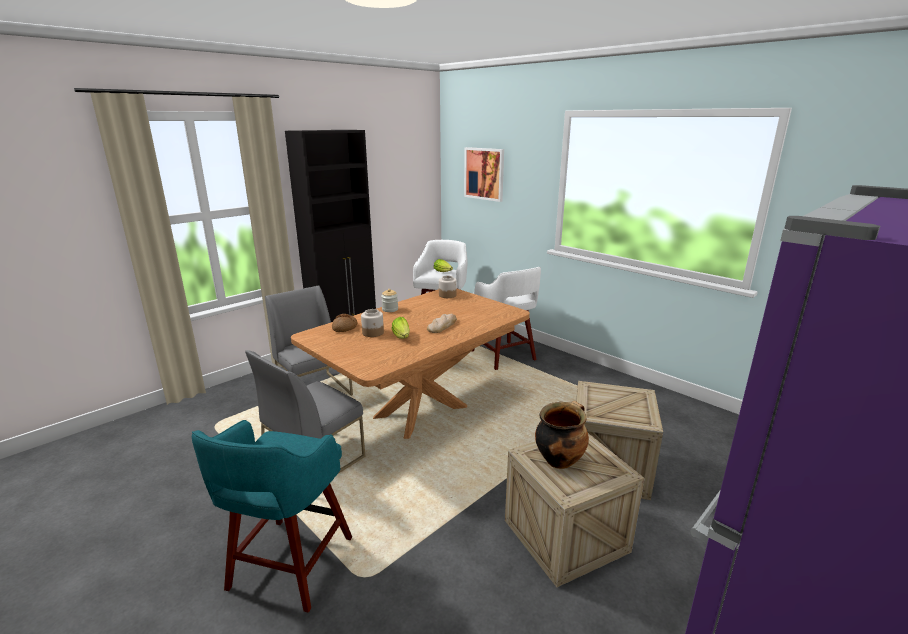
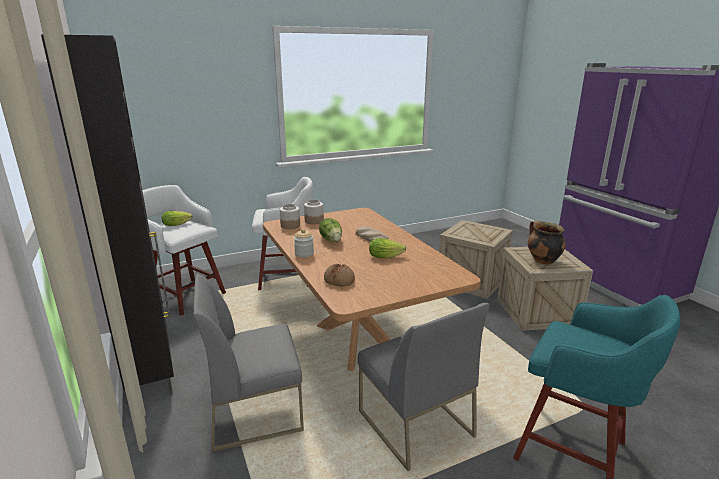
camera: 70 degrees left, 0 degrees up
(373, 333) = (367, 267): jar -> jar (314, 221)
(426, 313) = (331, 240): none -> lettuce
(484, 174) = (172, 99): picture -> none

